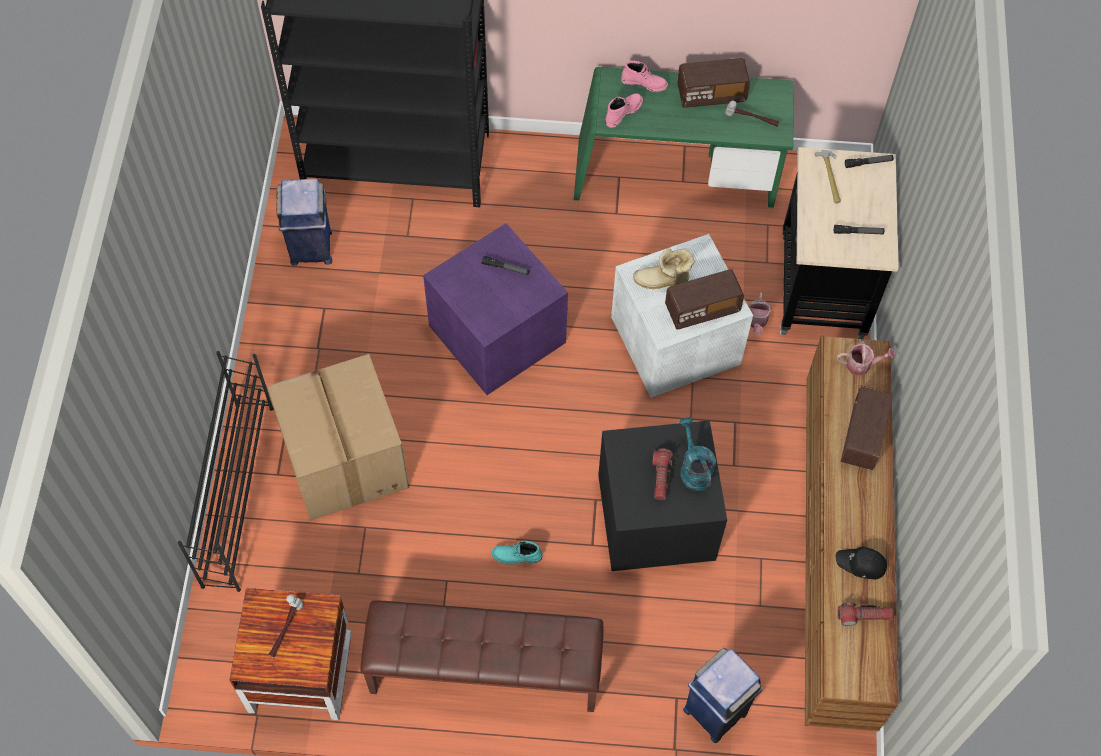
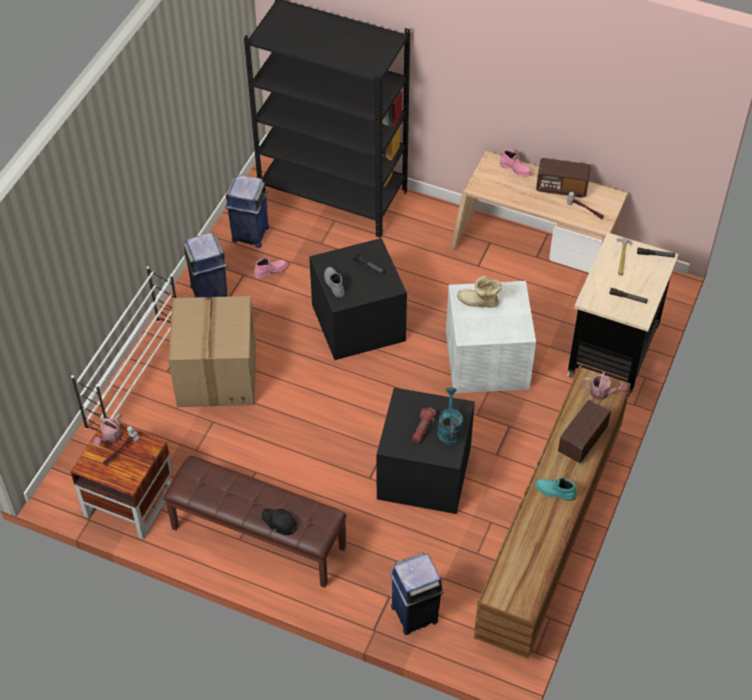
camera: 20 degrees right, 10 degrees down
(239, 494) = (135, 377): black shoe rack -> white shoe rack
(290, 347) = (209, 293): none -> blue trash can
(470, 306) = (333, 284): none -> grey boot
(497, 336) = (357, 324): purple storage box -> black storage box
(516, 556) = (312, 470): turquoise boot -> turquoise boot (555, 492)
(623, 112) = (492, 184): pink boot -> pink boot (270, 270)
(676, 176) = (532, 252): green desk -> beige desk
(702, 309) = (499, 328): radio -> none
(756, 322) = (553, 364): watering can -> watering can (110, 438)
(861, 564) = (545, 523): black cap -> black cap (279, 522)
(863, 616) = (532, 558): flashlight -> none

